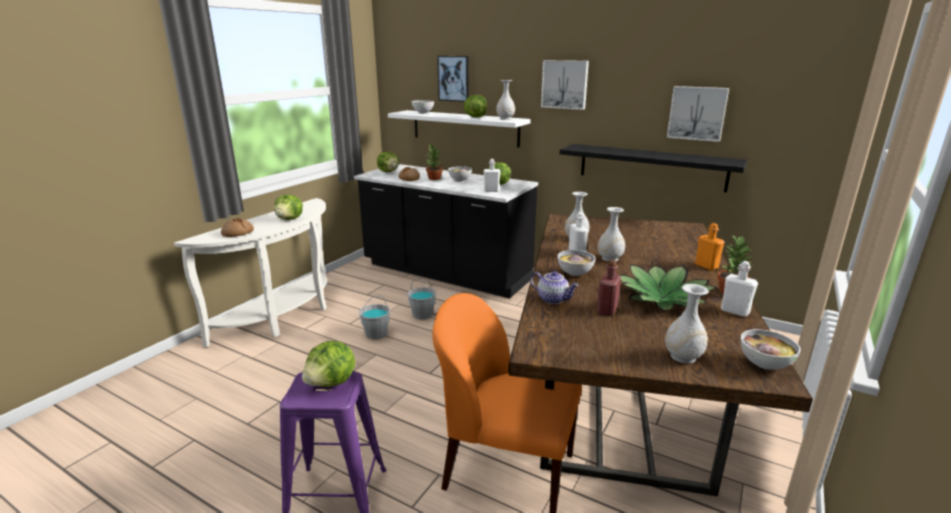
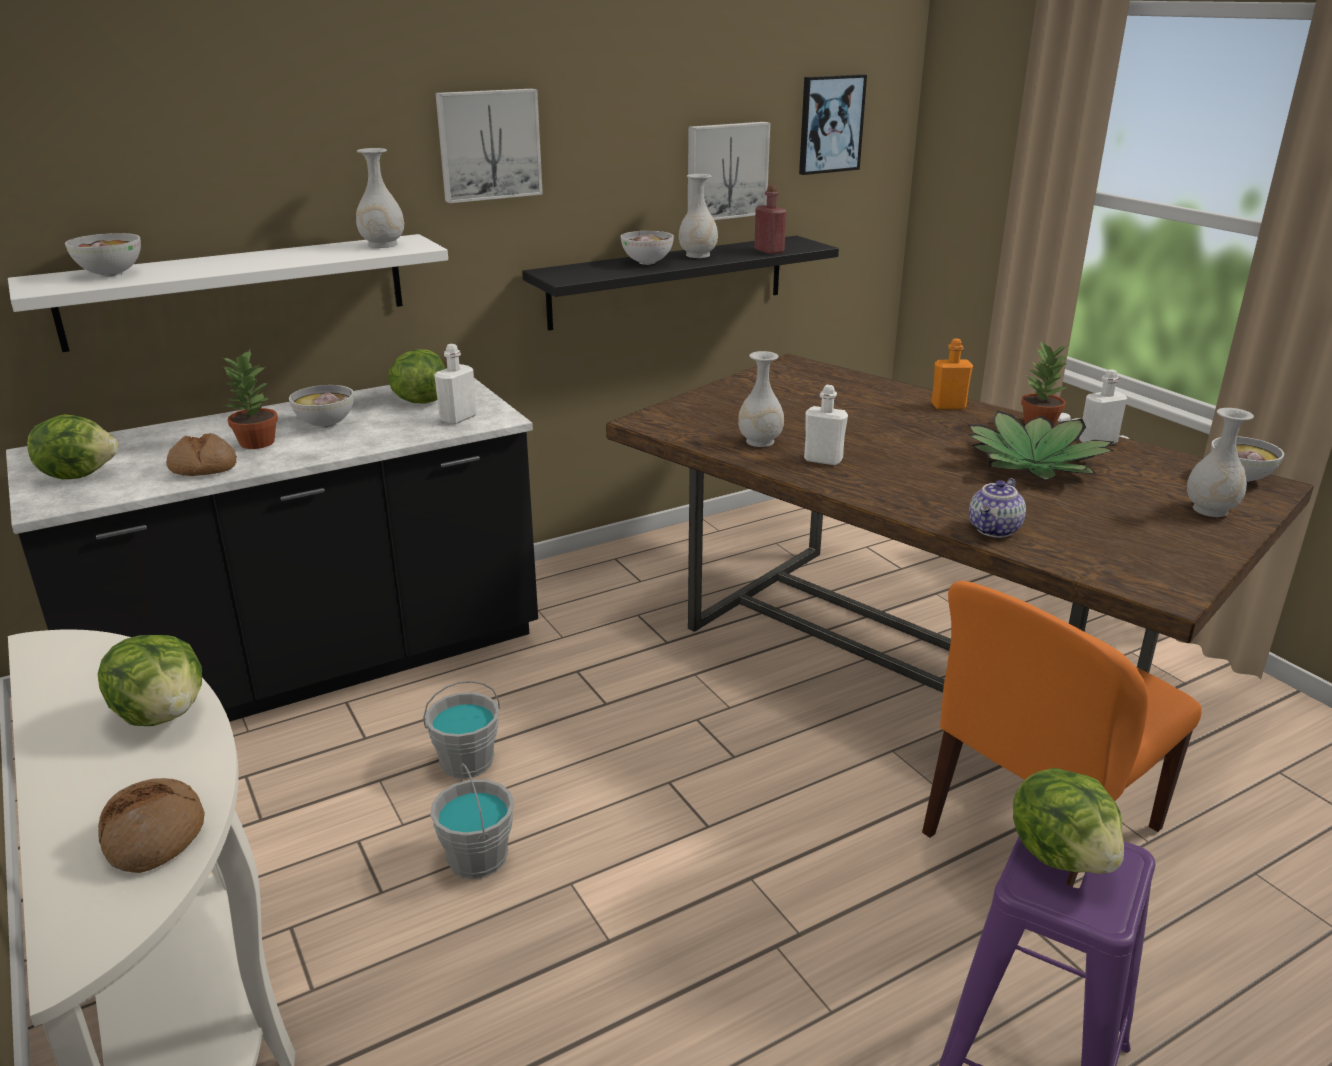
camera: 60 degrees left, 5 degrees up
(454, 78) = (176, 161): picture -> picture (830, 124)
(475, 117) = (303, 255): lettuce -> none
(553, 299) = (995, 530): teapot -> teapot turned 150 degrees clockwise
(575, 273) = (908, 487): bowl -> bowl (647, 262)
(607, 310) = (1055, 508): red bottle -> red bottle (769, 251)
(610, 259) = (870, 447): white vase -> white vase (698, 255)

